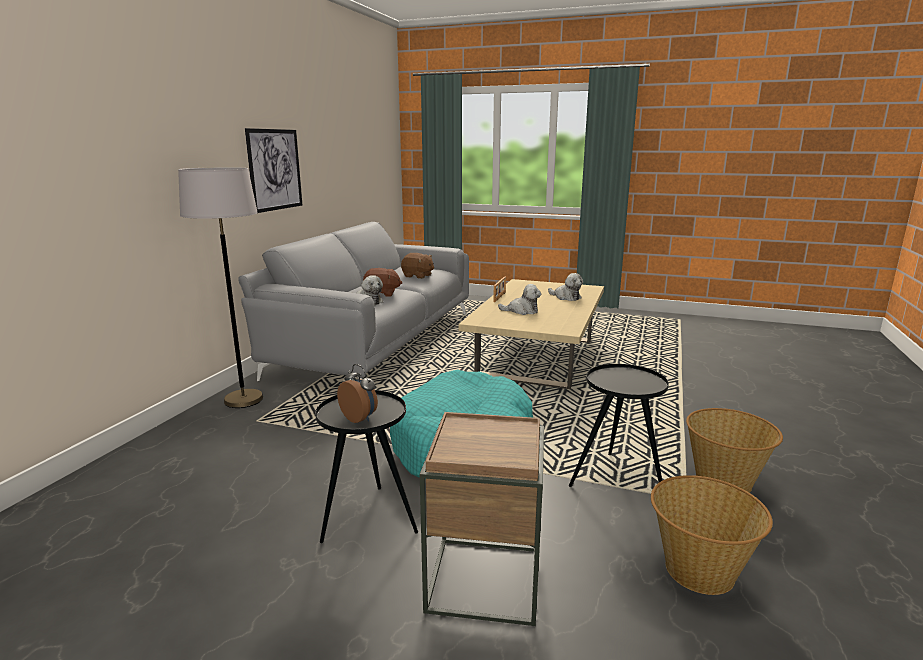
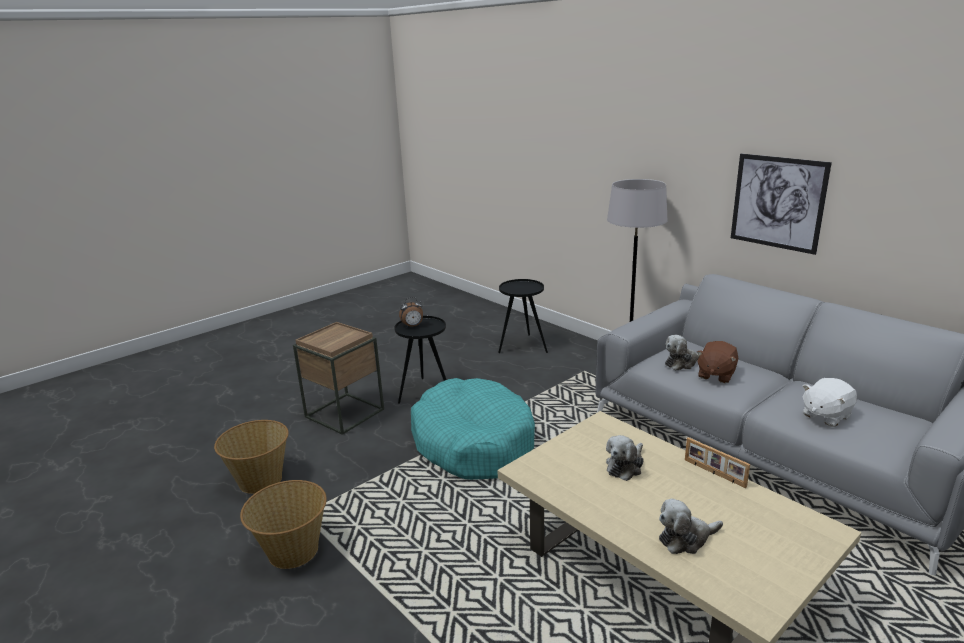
camera: 120 degrees right, 5 degrees up
(417, 276) = (825, 415): brown plush toy -> white plush toy
(616, 480) = (358, 494): black side table -> black side table (522, 346)

